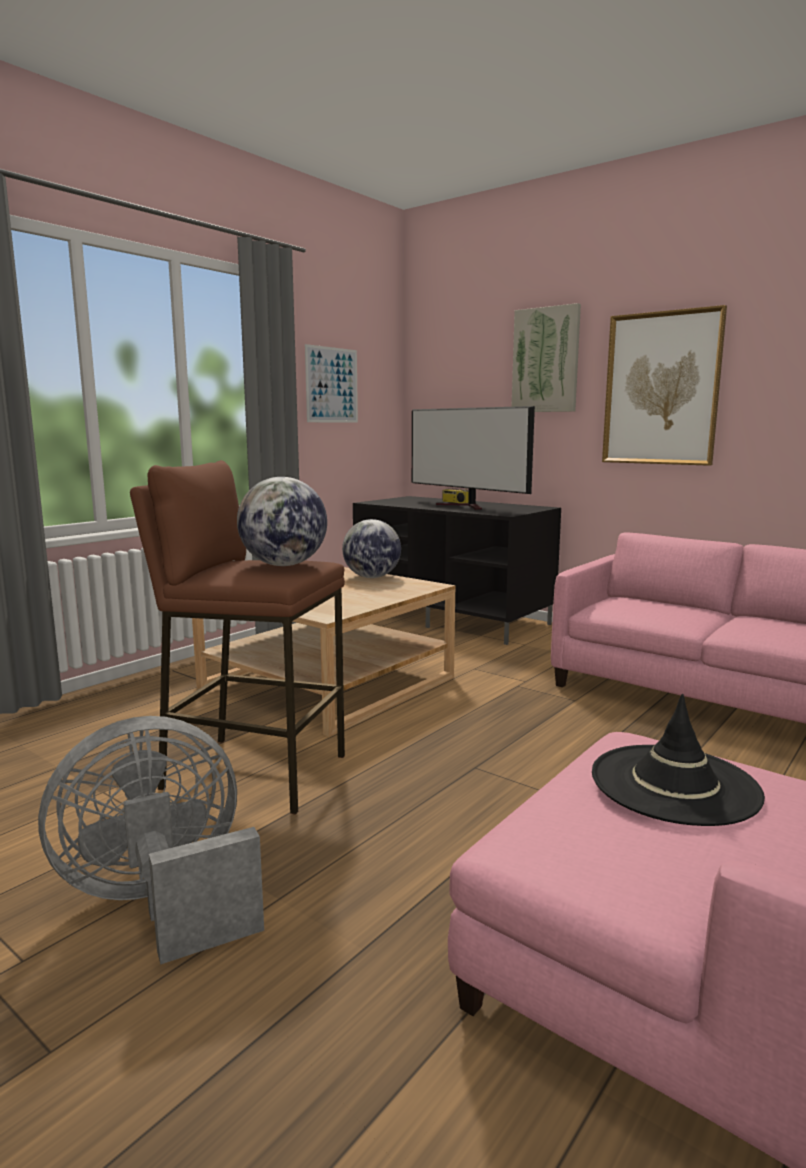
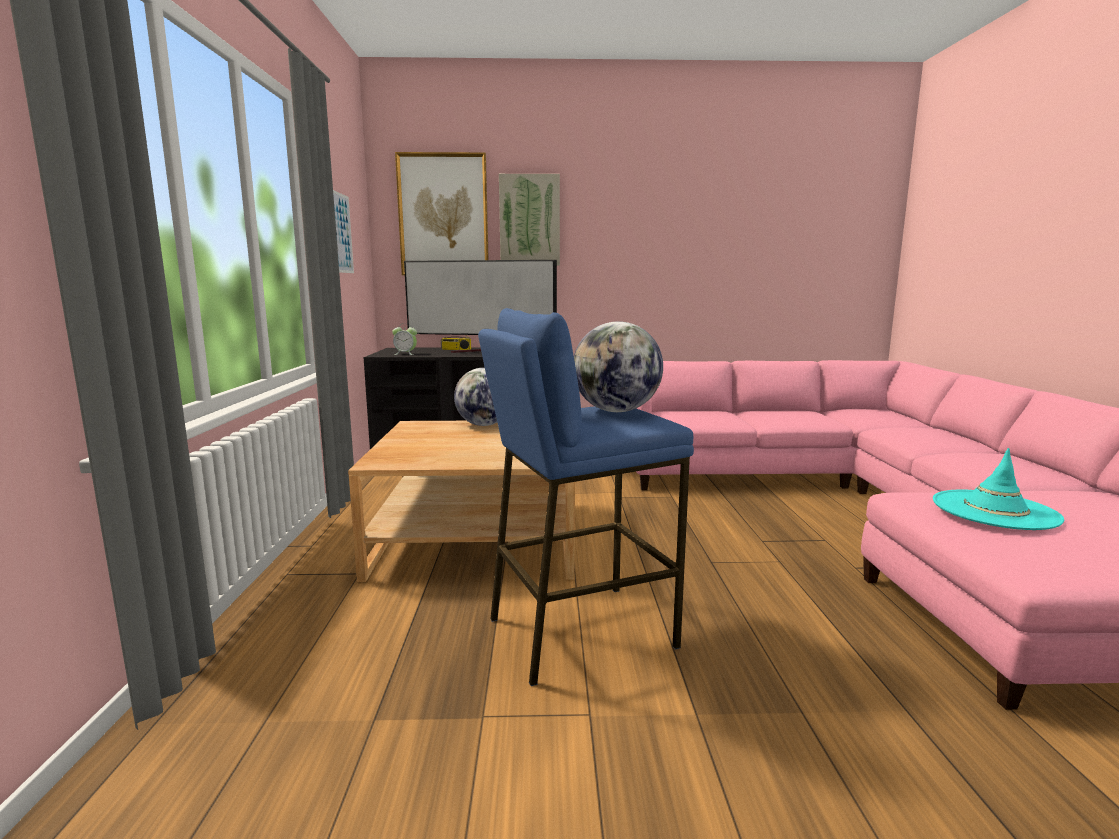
camera: 40 degrees left, 0 degrees up
(161, 902) = (744, 769): grey fan -> none
(254, 772) = (579, 631): brown stool -> blue stool
(394, 503) = (405, 354): none -> alarm clock
(661, 389) = (631, 249): picture -> picture (443, 215)
(674, 784) = (994, 510): black hat -> turquoise hat

